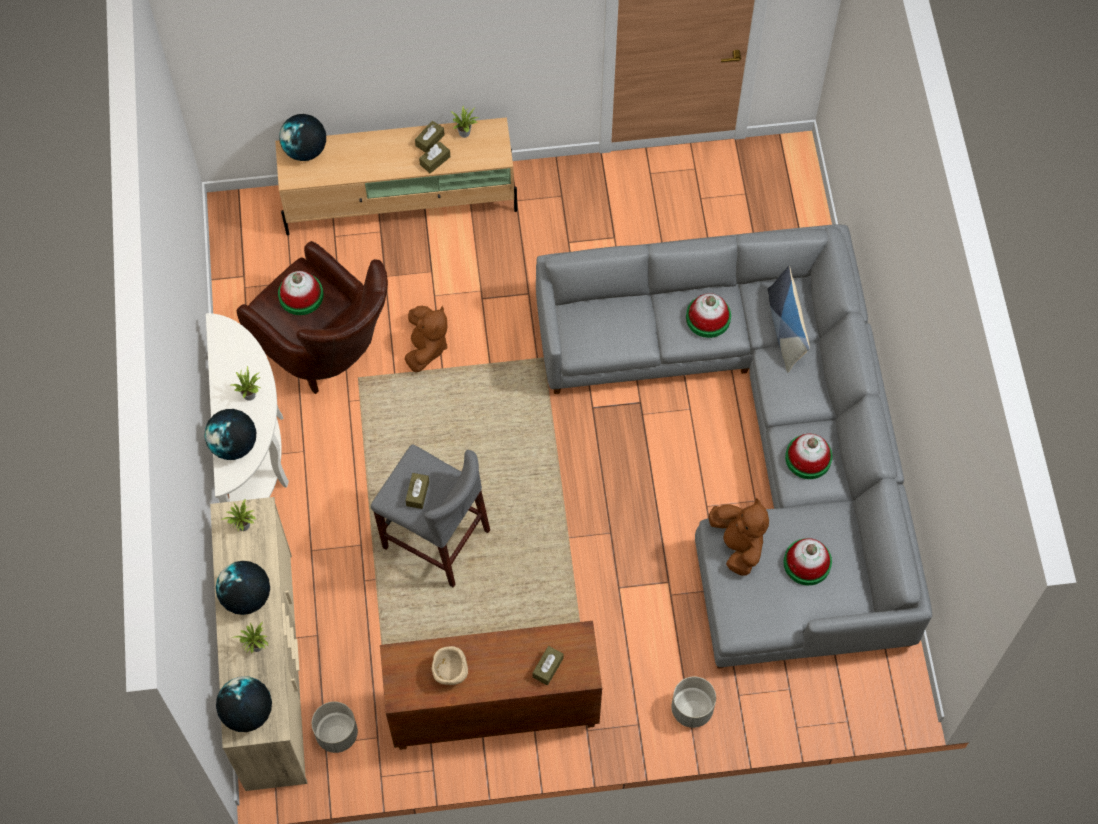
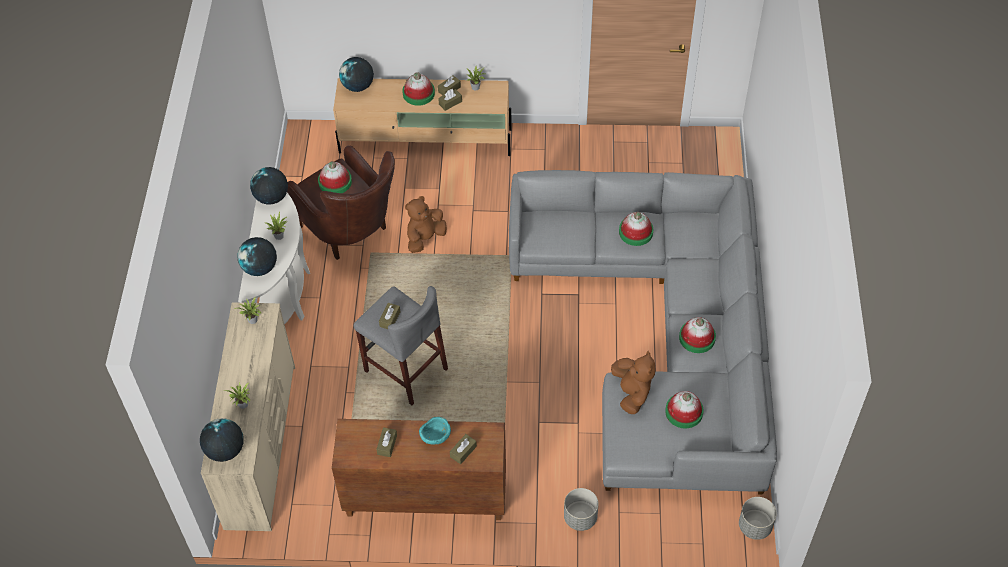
camera: 10 degrees right, 10 degrees down
(246, 597) = (243, 369): globe -> globe (271, 197)
(337, 734) = (302, 498): grey planter -> grey planter (755, 526)
(389, 151) = (418, 93): none -> hat
(426, 347) = (425, 238): brown plush toy -> brown plush toy turned 150 degrees counterclockwise
(450, 672) = (387, 445): beige bowl -> brown tissue box
(510, 654) = (435, 438): none -> turquoise bowl
(785, 329) = (694, 247): pillow -> none

